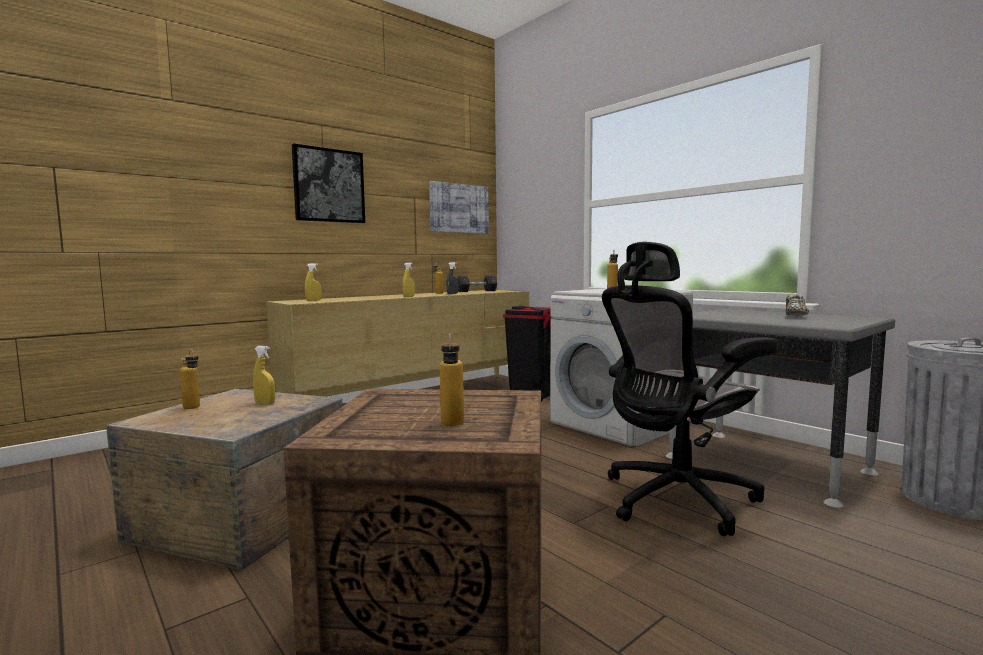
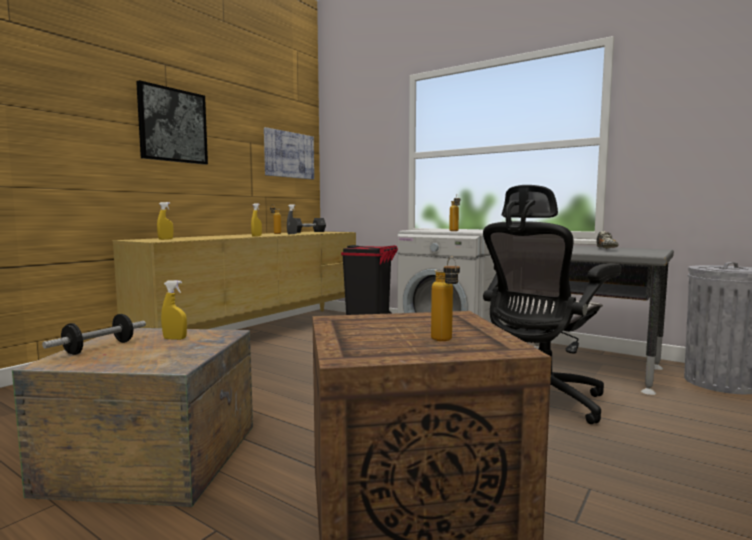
camera: 15 degrees left, 0 degrees up
(193, 408) = (99, 348): bottle -> dumbbell

